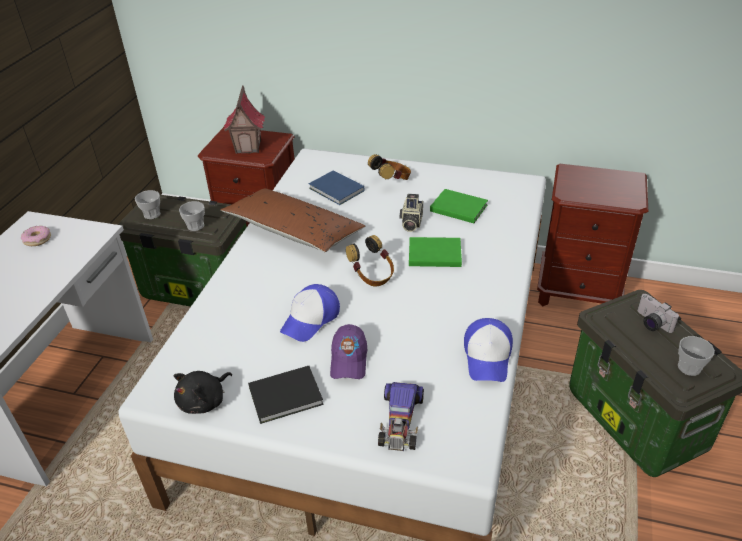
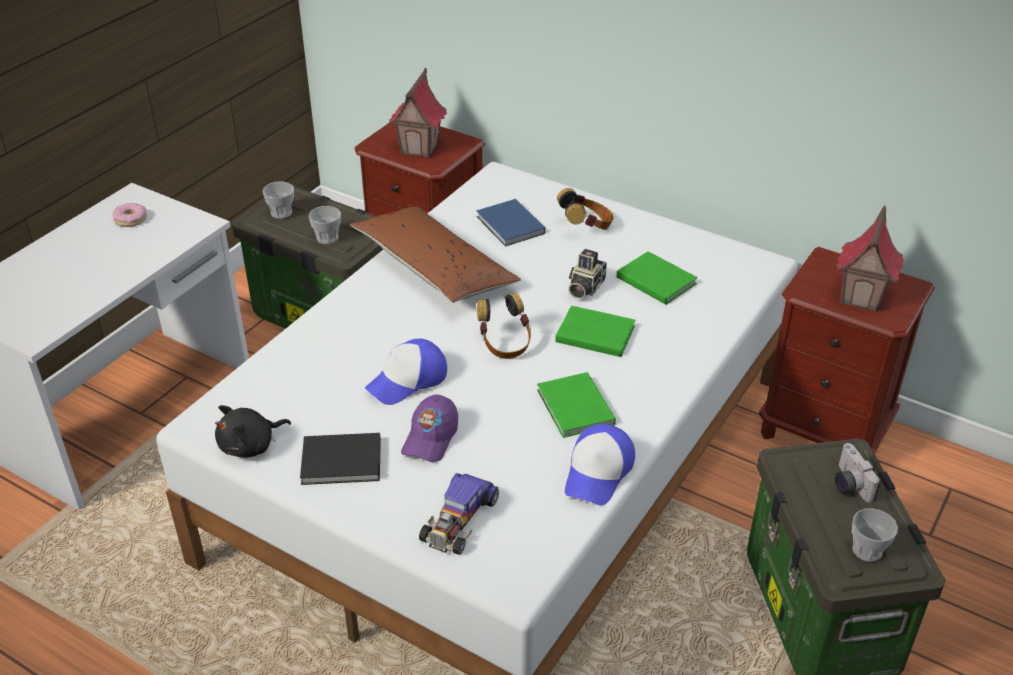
camera: 15 degrees right, 0 degrees up
(447, 312) = (575, 409): none -> green book
(607, 191) = (862, 297): none -> toy house

